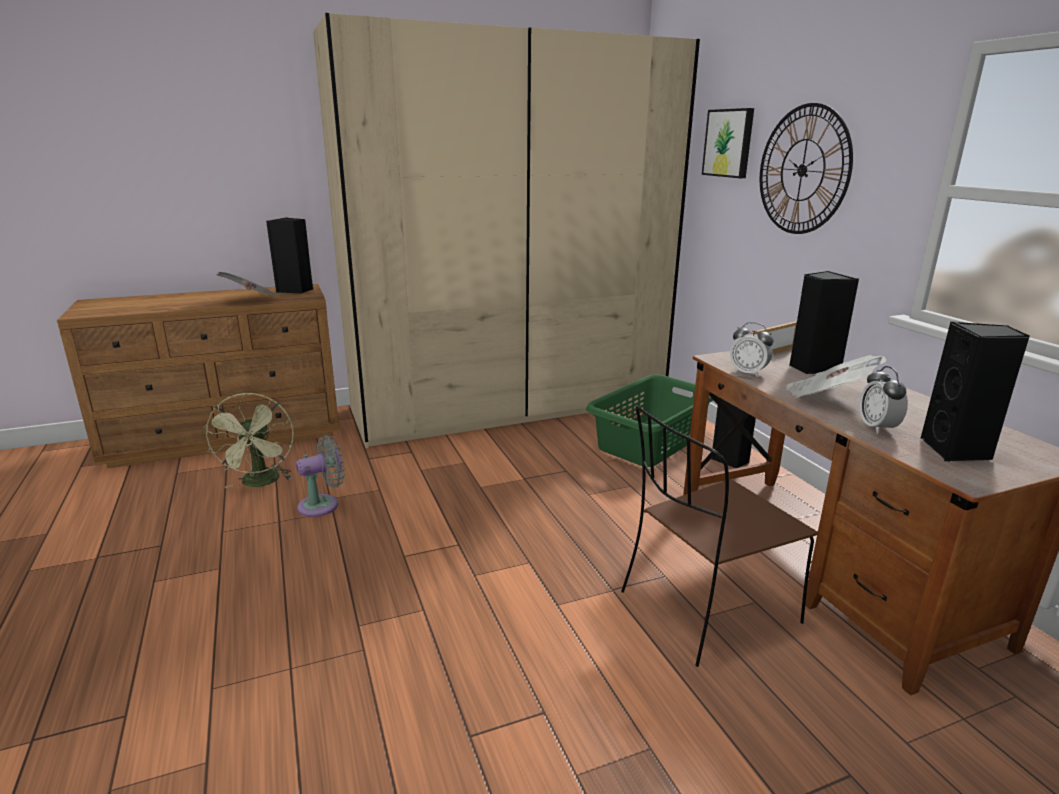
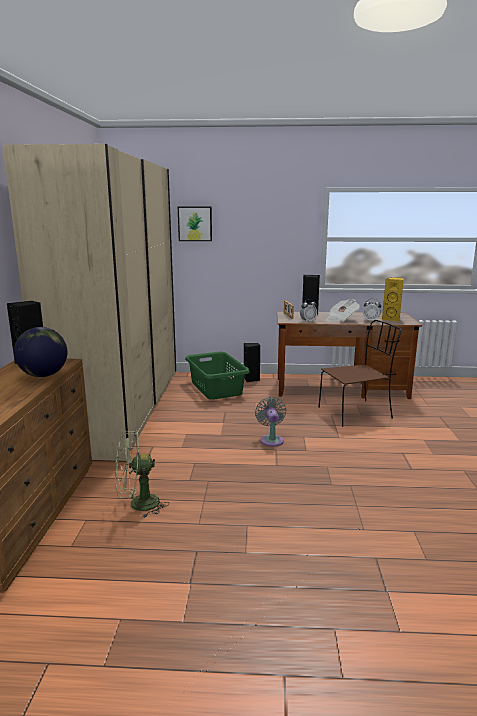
camera: 65 degrees left, 5 degrees down
(253, 300) = (43, 375): newspaper -> globe
(261, 483) = (138, 505): green fan -> green fan turned 150 degrees clockwise
(323, 505) = (196, 483): grey fan -> grey fan (271, 439)
(705, 609) = (356, 413): brown chair -> brown chair turned 105 degrees counterclockwise
(802, 170) = (251, 235): wall clock -> none
(957, 451) = (392, 319): black speaker -> yellow speaker

